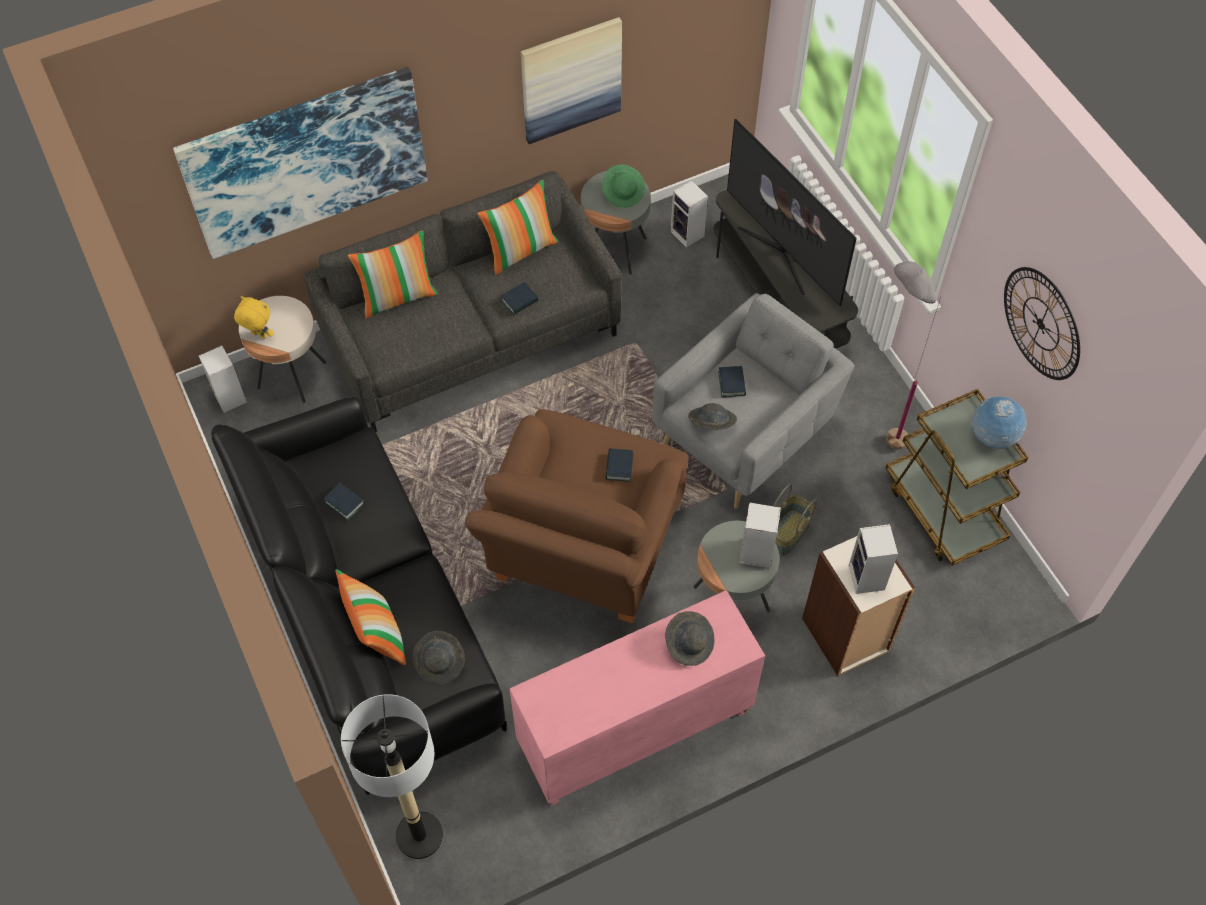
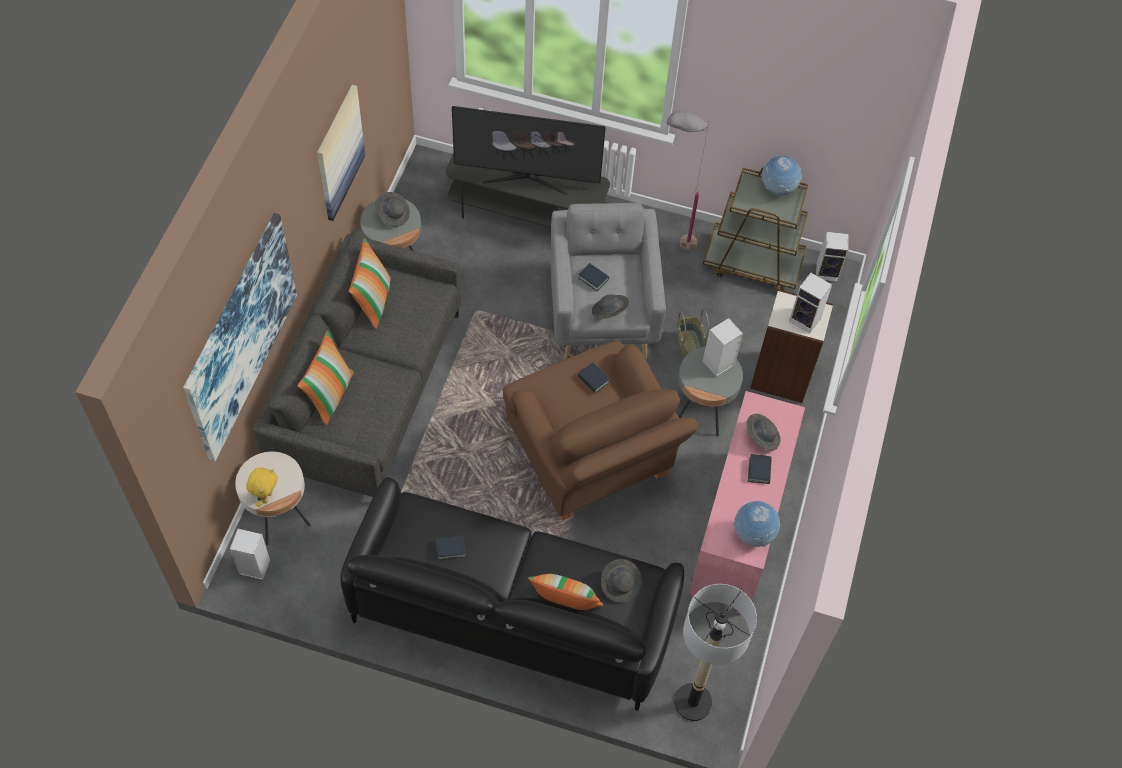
camera: 50 degrees left, 0 degrees up
(259, 335) = (266, 497): yellow plush toy -> yellow plush toy turned 135 degrees clockwise
(519, 301) = (411, 333): book -> book (759, 470)
(573, 720) = (753, 534): none -> globe
(623, 193) = (393, 214): green hat -> grey hat
(688, 234) = (429, 217): speaker -> speaker (828, 272)
(1041, 323) = (784, 93): wall clock -> none

